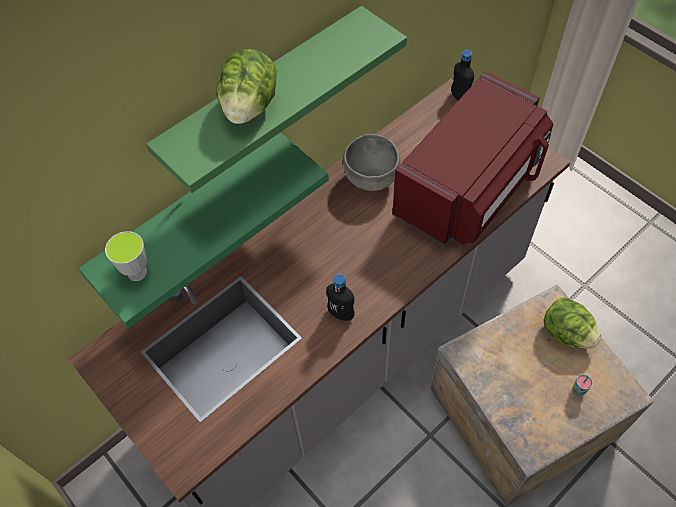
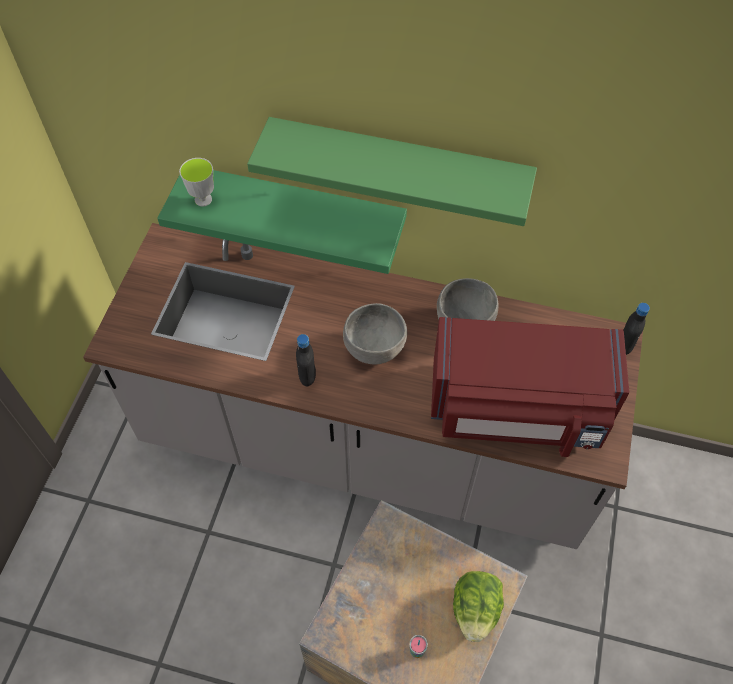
camera: 55 degrees right, 0 degrees up
(250, 107) = (353, 156): lettuce -> none
(350, 250) = (375, 349): none -> grey bowl

